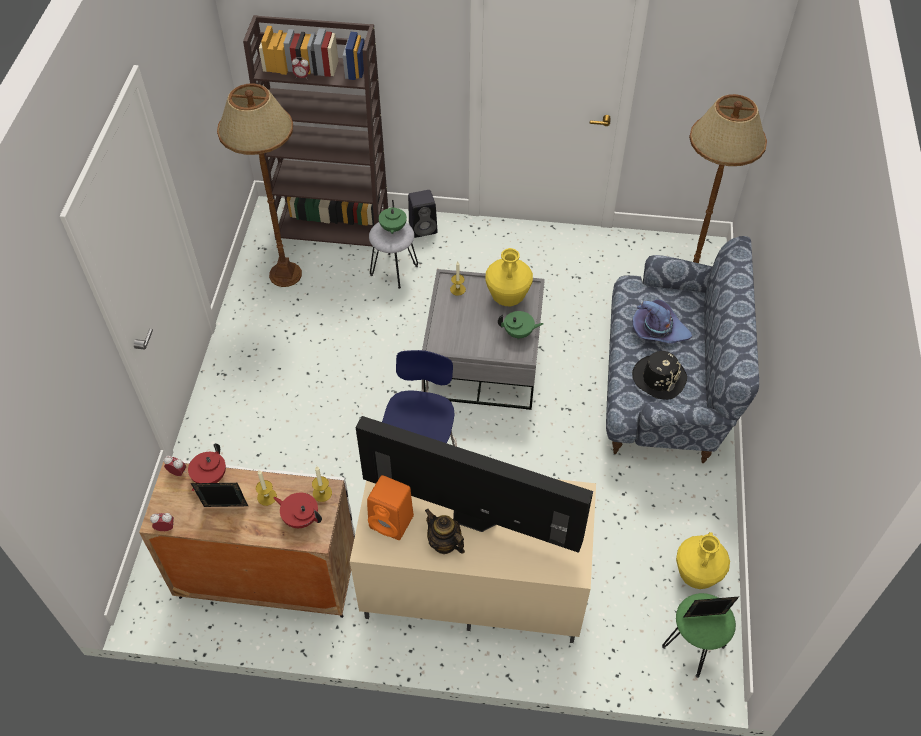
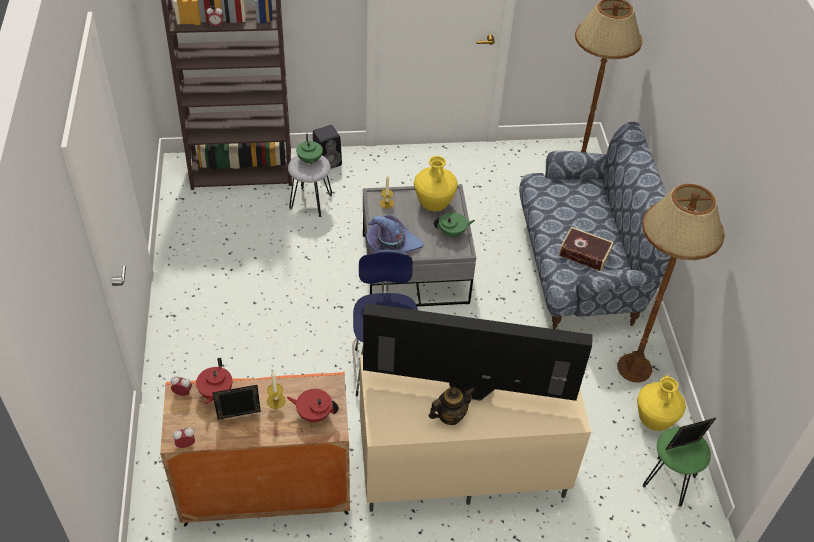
camera: 15 degrees left, 5 degrees down
(267, 577) = (265, 491): white cabinet -> orange cabinet
(285, 275) = (208, 219): brown floor lamp -> brown floor lamp (634, 368)
(322, 493) = (327, 388): candle -> none
(393, 522) = (397, 405): orange speaker -> none
(444, 543) = (450, 415): teapot -> teapot turned 120 degrees clockwise
(658, 330) = (572, 215): purple hat -> purple hat (391, 244)
(659, 378) = (584, 254): black hat -> book

